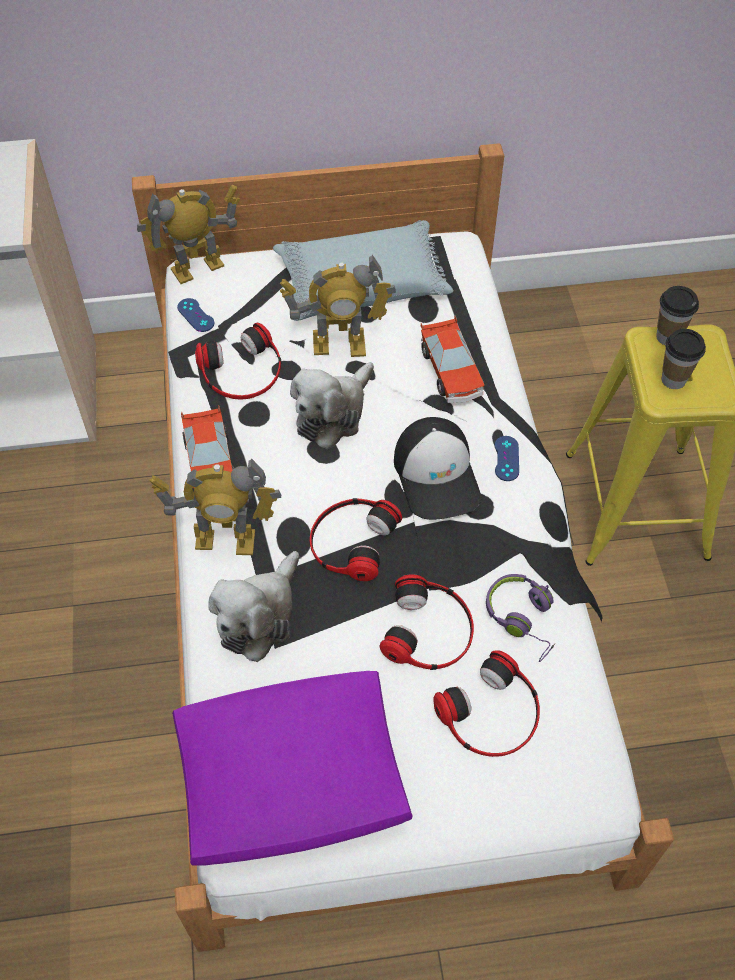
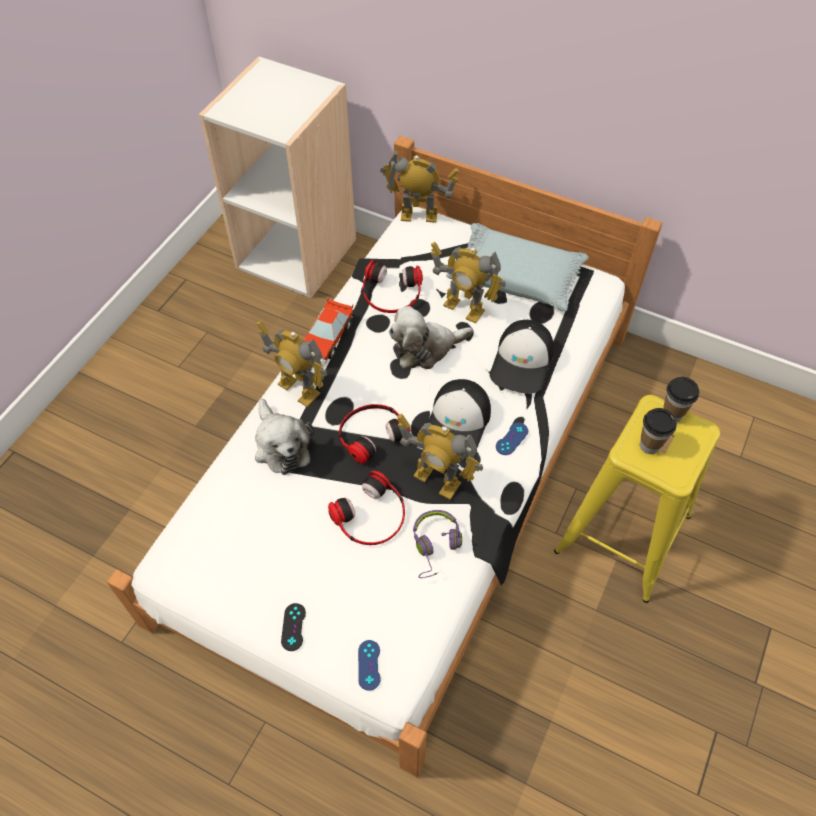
camera: 35 degrees right, 0 degrees up
(195, 315) = (392, 244): blue game controller -> blue game controller (369, 665)
(259, 616) = (281, 445): plush toy -> plush toy turned 90 degrees counterclockwise
(293, 776) = (223, 550): purple pillow -> none
(447, 806) = (293, 627): none -> black game controller
(451, 371) = (522, 362): toy car -> cap
(466, 549) = (437, 480): none -> toy robot
(491, 714) = (366, 591): headphones -> none

